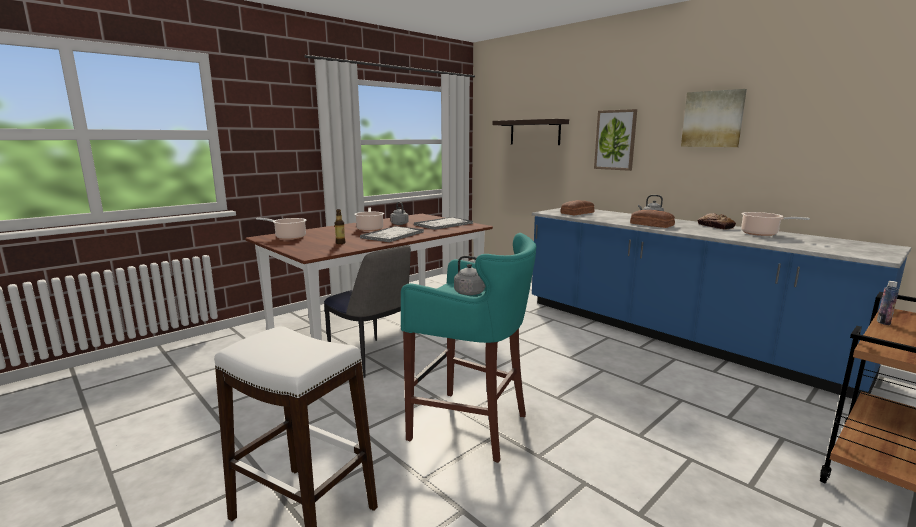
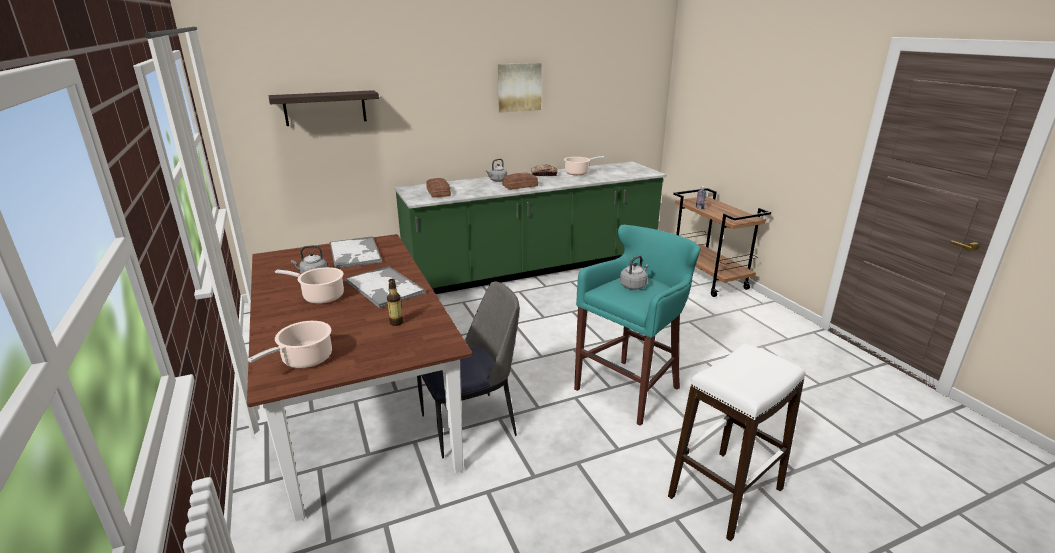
camera: 70 degrees left, 10 degrees up
(615, 140) = (434, 110): picture -> none
(672, 335) = (535, 268): blue counter -> green counter

